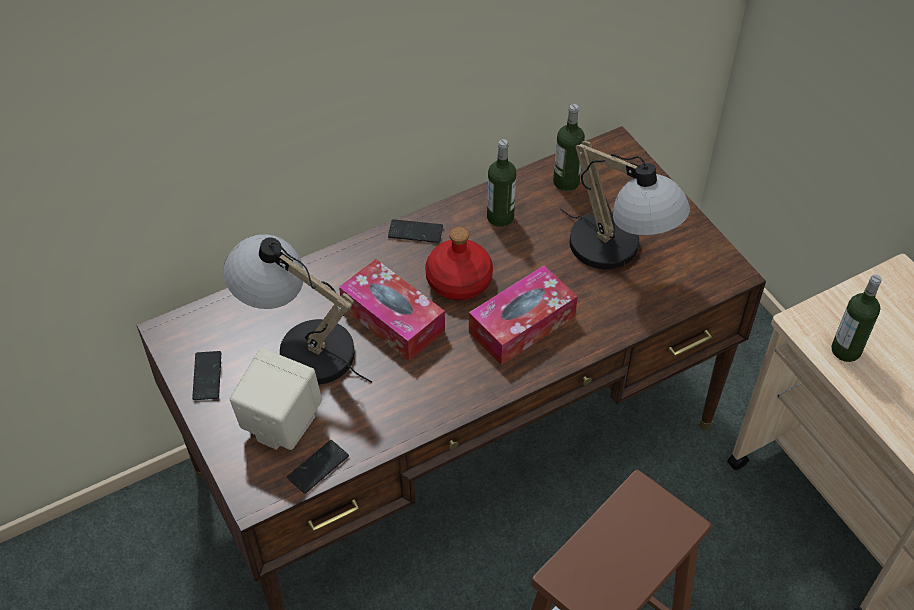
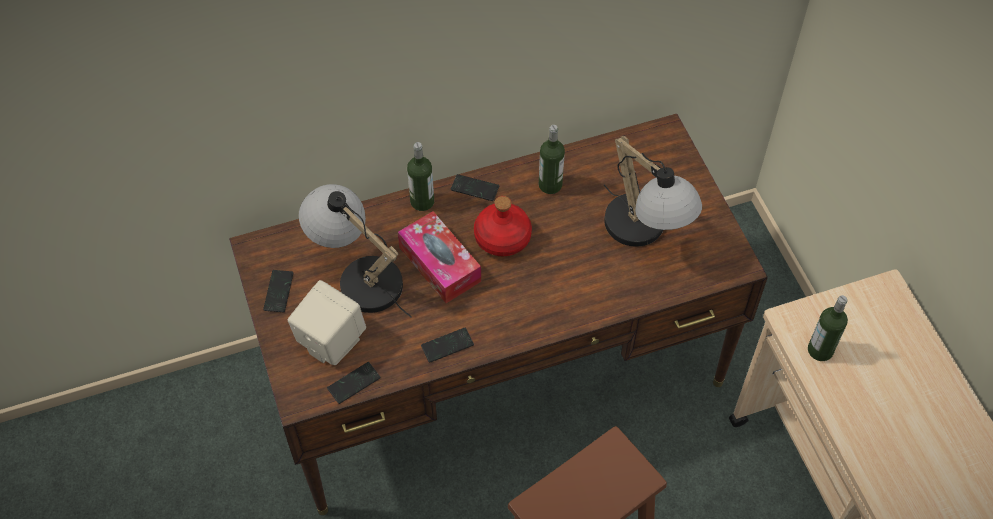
camera: 10 degrees right, 5 degrees up
(421, 408) = (447, 345): none -> phone
(522, 324) = (547, 285): tissue box -> none
(566, 182) = (615, 160): bottle -> bottle (422, 201)

